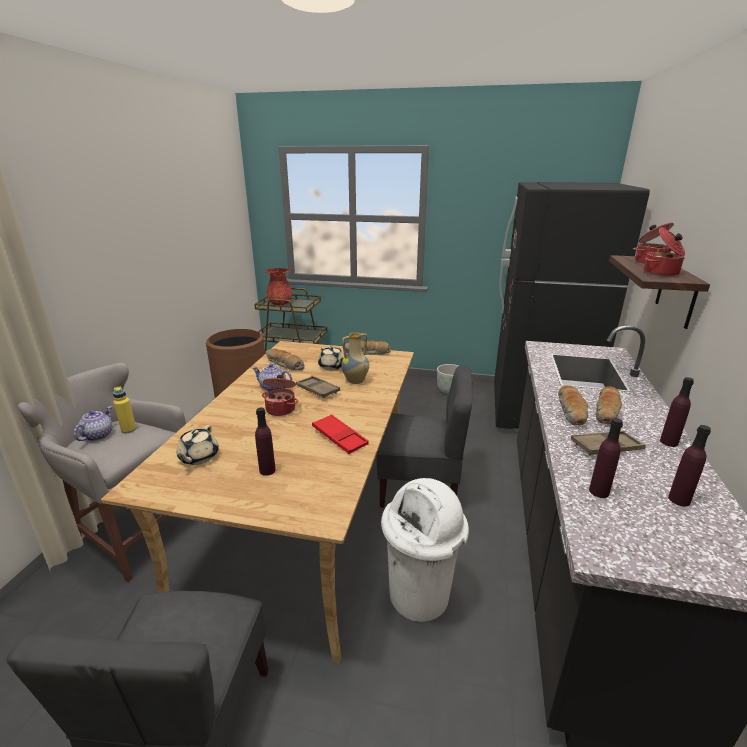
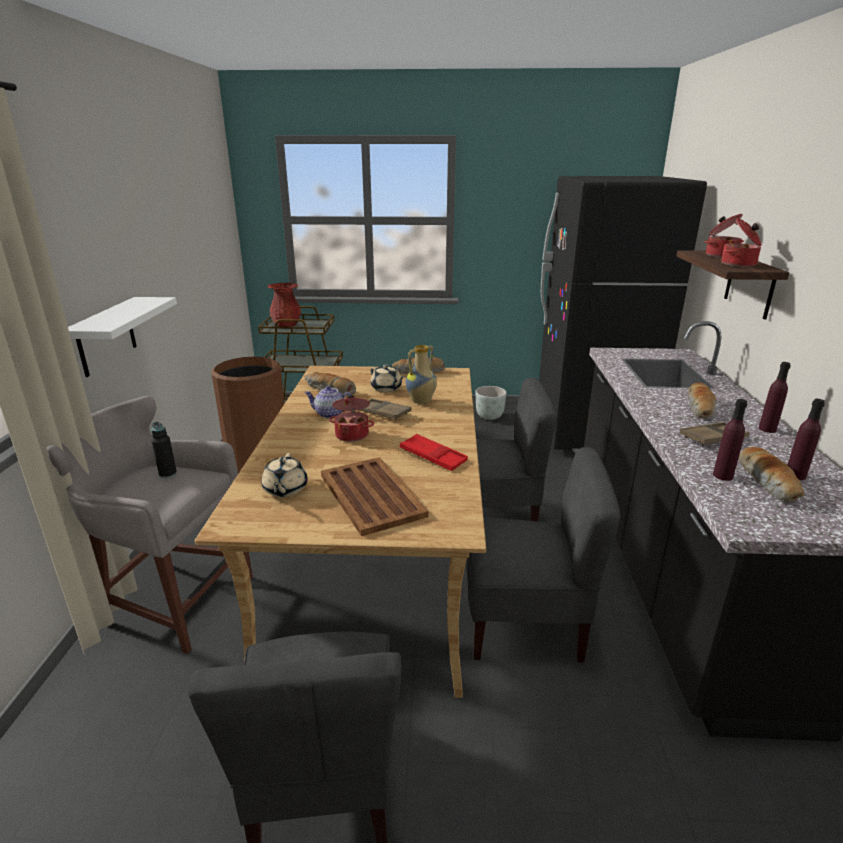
camera: 10 degrees left, 0 degrees up
(98, 435) = (132, 483): teapot -> none
(99, 311) = (106, 336): none -> white shelf
(128, 429) = (168, 474): yellow bottle -> black bottle
(267, 470) = (371, 494): purple bottle -> brown tray
(420, 596) = (525, 624): white trash can -> grey chair
(572, 412) = (667, 410): bread -> bread (768, 482)

